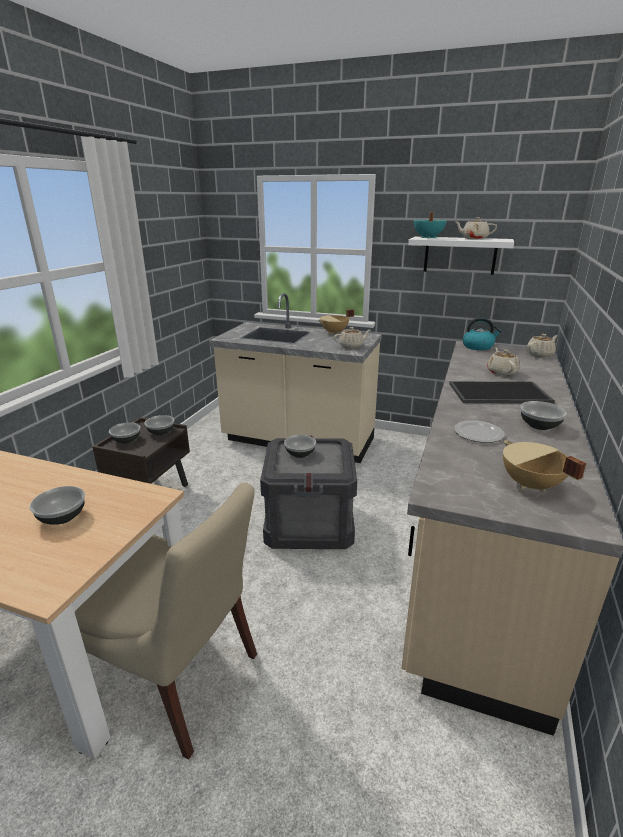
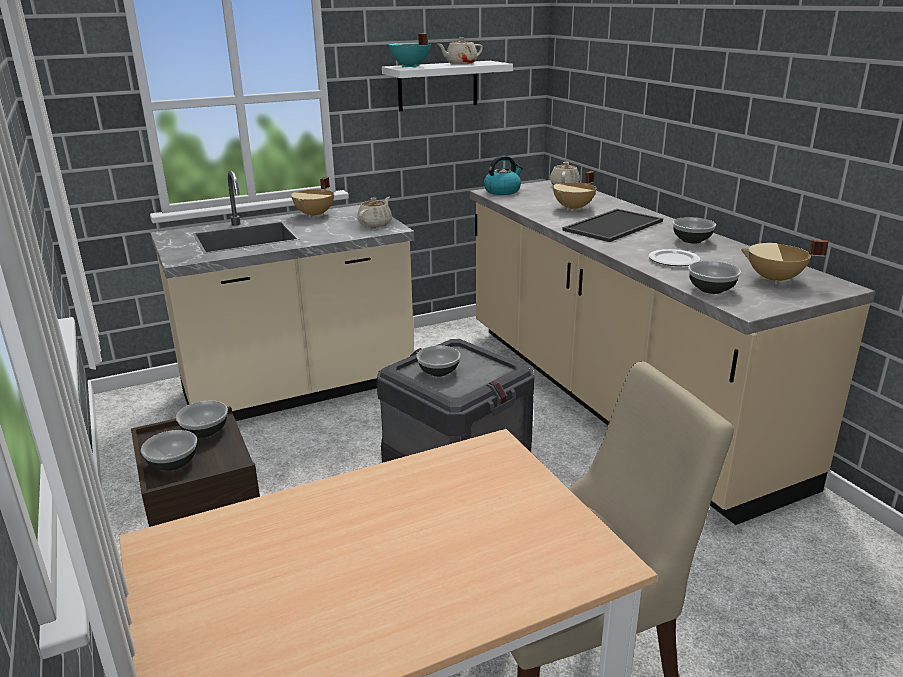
camera: 45 degrees left, 0 degrees up
(62, 517) = (454, 518): bowl -> bowl (712, 289)
(501, 372) = (574, 208): beige teapot -> beige cooking pot

